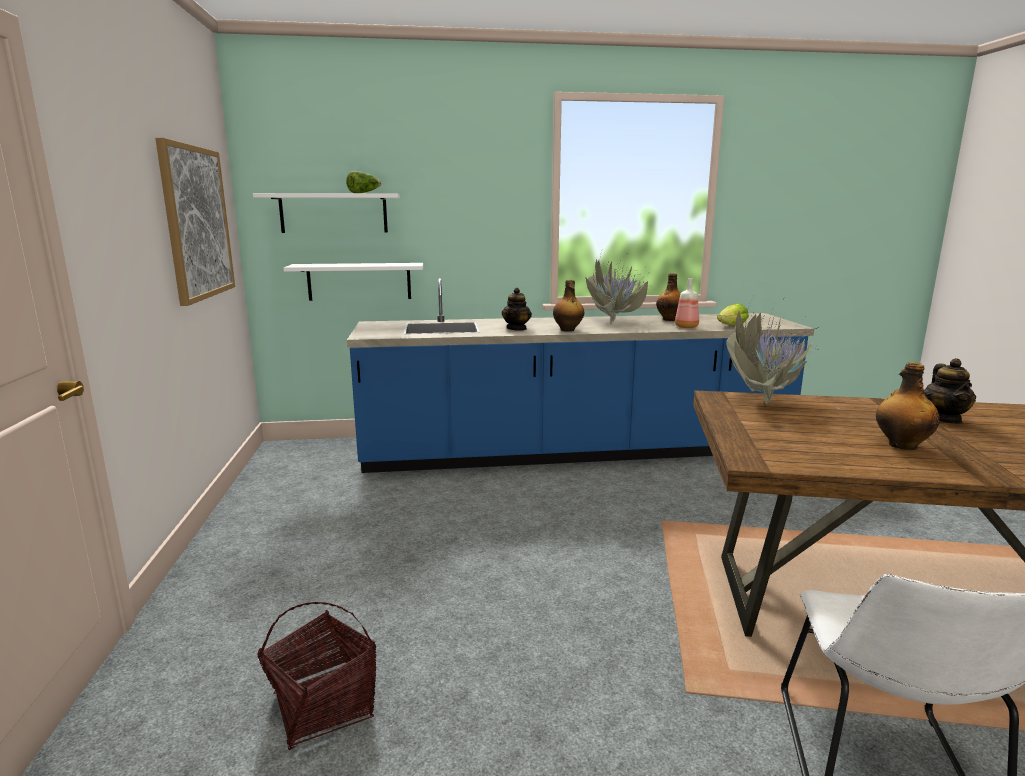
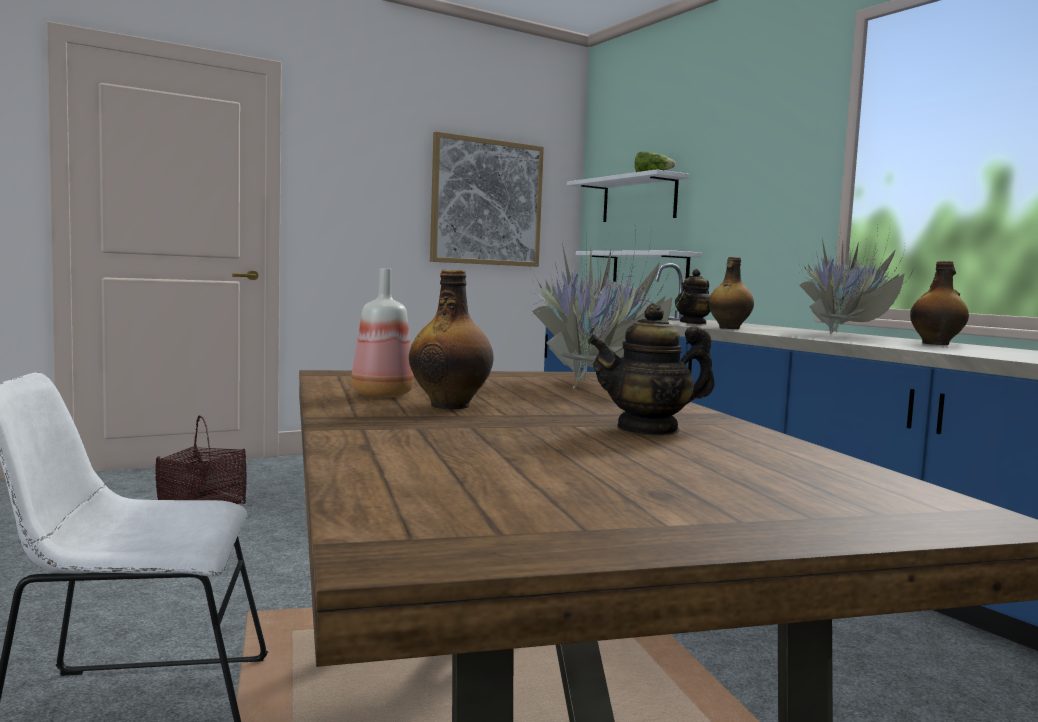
camera: 65 degrees right, 10 degrees down
(517, 328) = (693, 323): teapot -> teapot turned 45 degrees counterclockwise
(687, 327) = (894, 345): bottle -> bottle (381, 395)
(731, 326) = (976, 353): lettuce -> none

